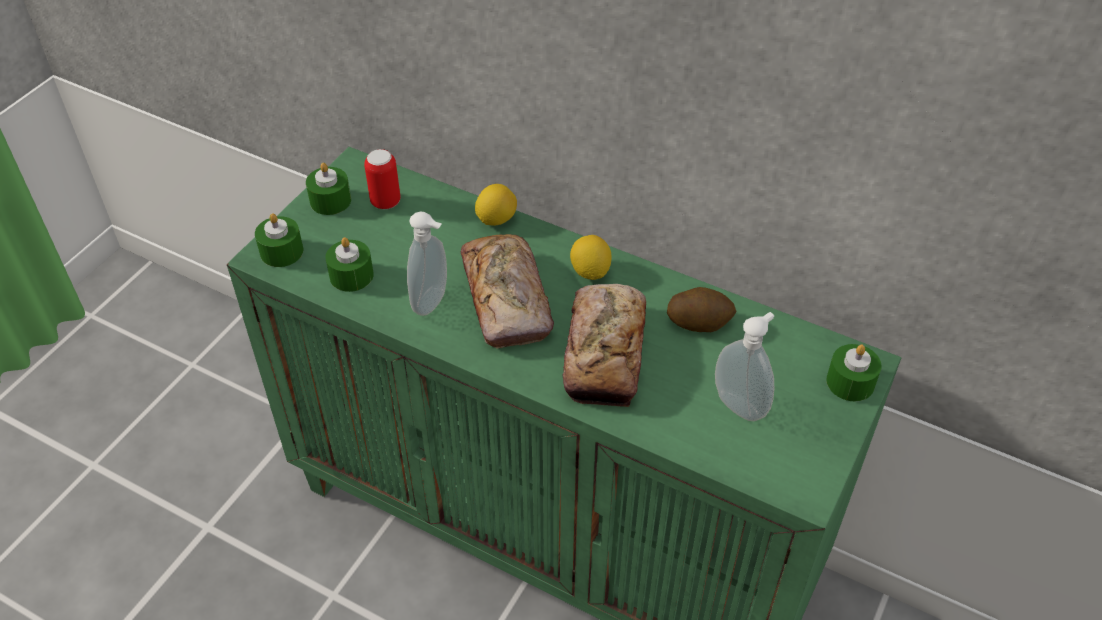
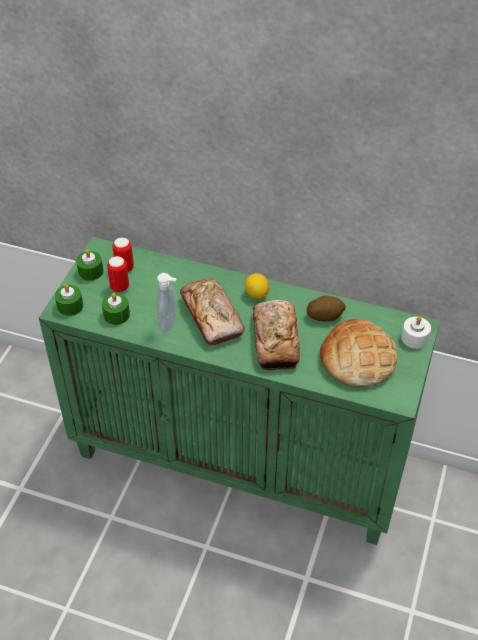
camera: 10 degrees left, 0 degrees up
(369, 231) = (119, 287): none -> can
(496, 219) = (194, 270): lemon -> none
(741, 404) = (357, 358): soap dispenser -> bread
(850, 382) = (414, 338): green candle -> white candle

